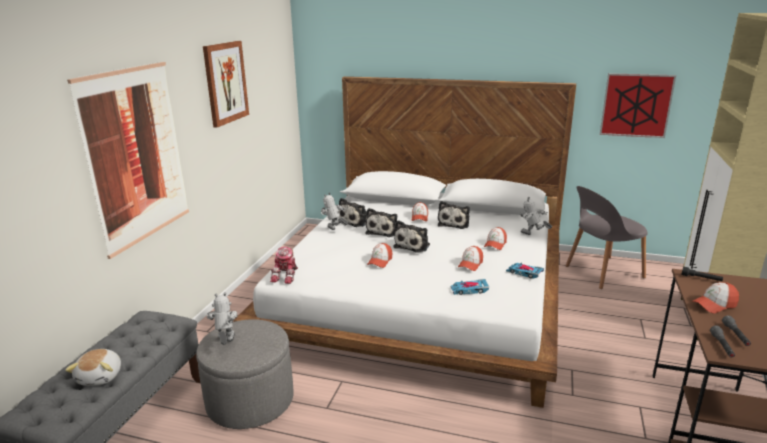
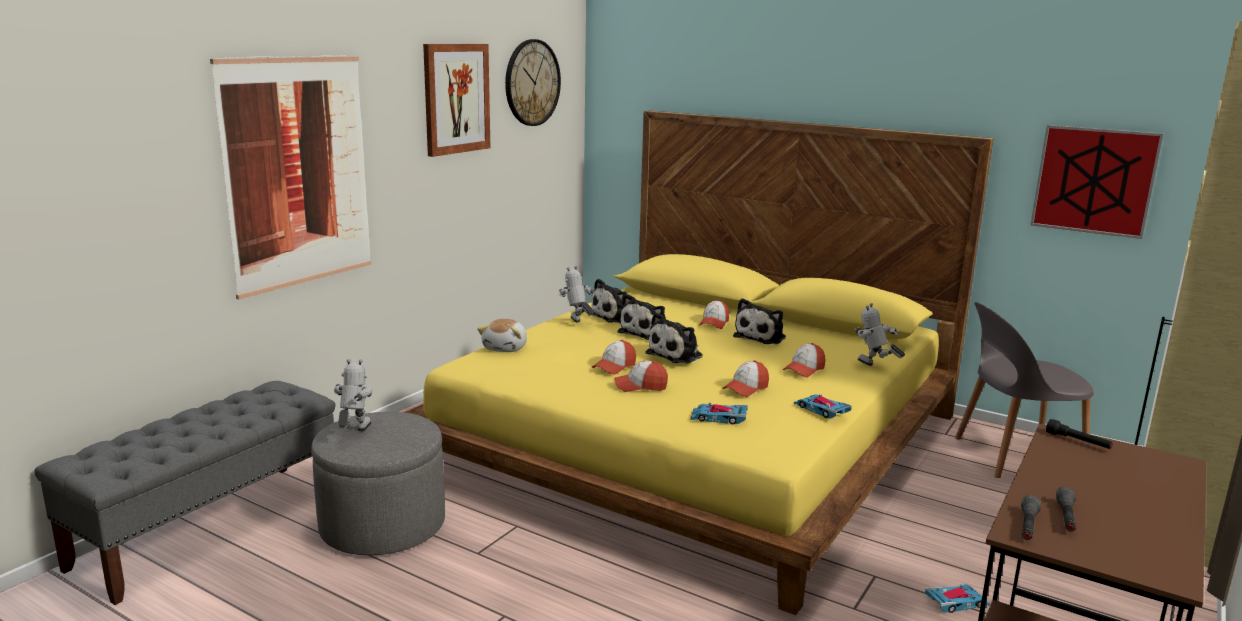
camera: 15 degrees right, 5 degrees down
(101, 376) = (183, 439): plush toy -> plush toy (506, 348)
(266, 64) = (532, 83): none -> wall clock
(286, 275) = (473, 364): toy robot -> none
(422, 295) = (698, 441): white bed -> yellow bed
(623, 377) = (956, 602): none -> toy car
(714, 304) = (1067, 476): cap -> cap (640, 386)

